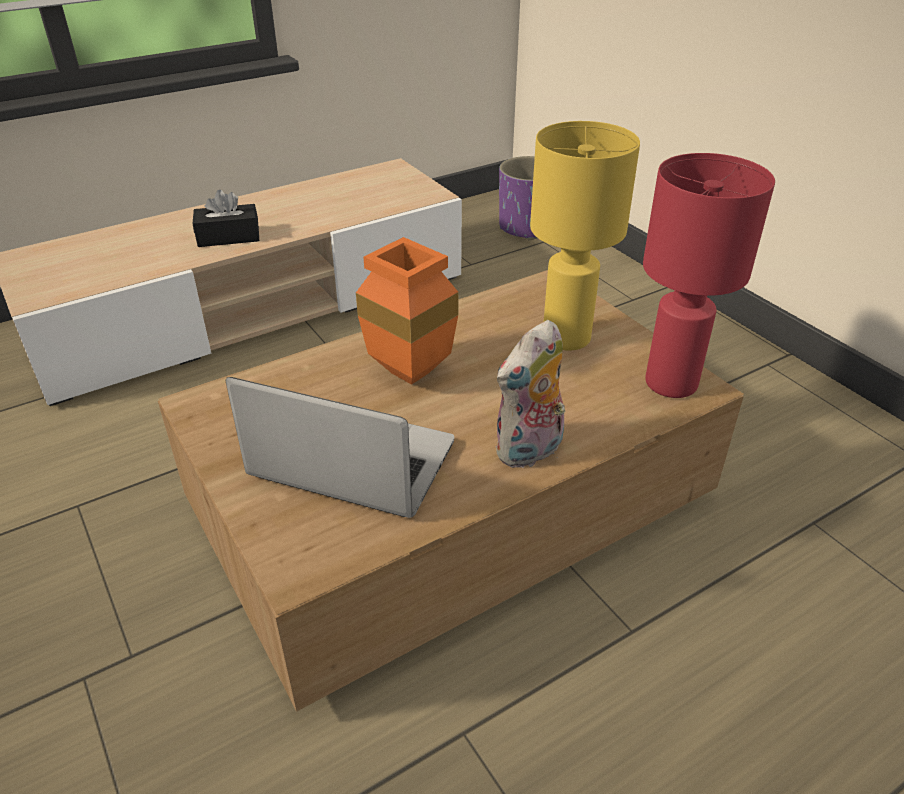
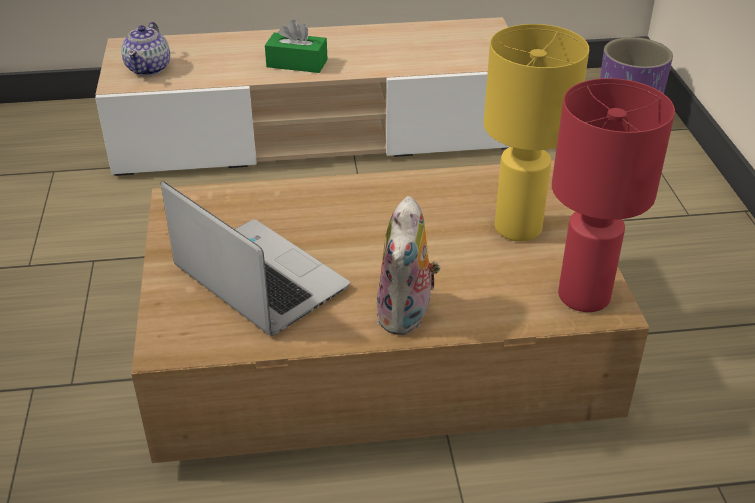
camera: 25 degrees right, 0 degrees up
(62, 275) = (149, 68): none -> teapot
(228, 237) = (297, 63): black tissue box -> green tissue box
(415, 373) = (360, 223): orange vase -> none
(530, 452) = (407, 316): plush toy -> plush toy turned 60 degrees counterclockwise

